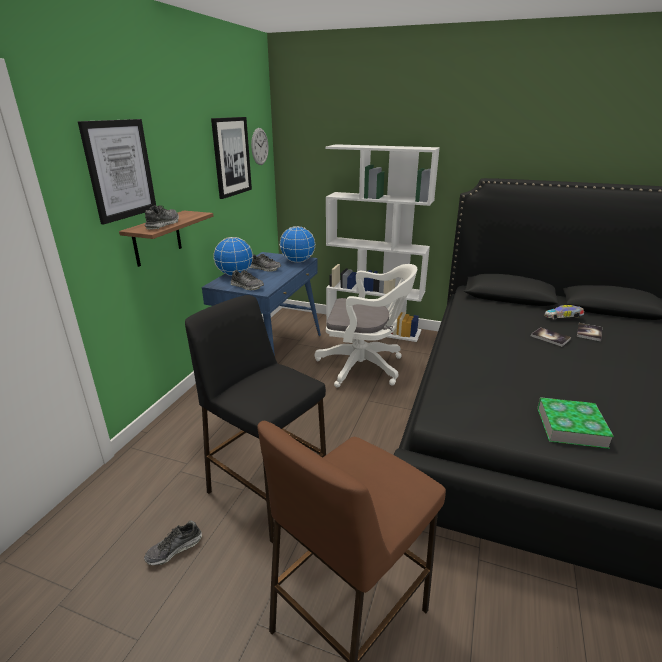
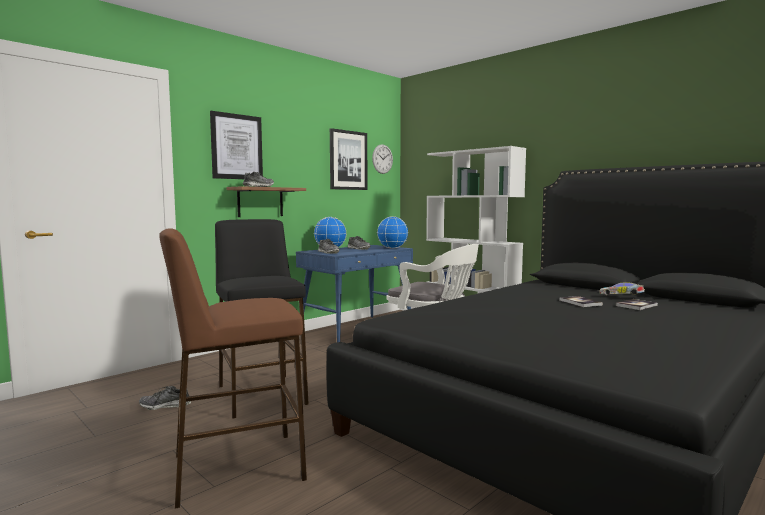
camera: 25 degrees right, 20 degrees down
(571, 427) = (497, 335): book -> none

